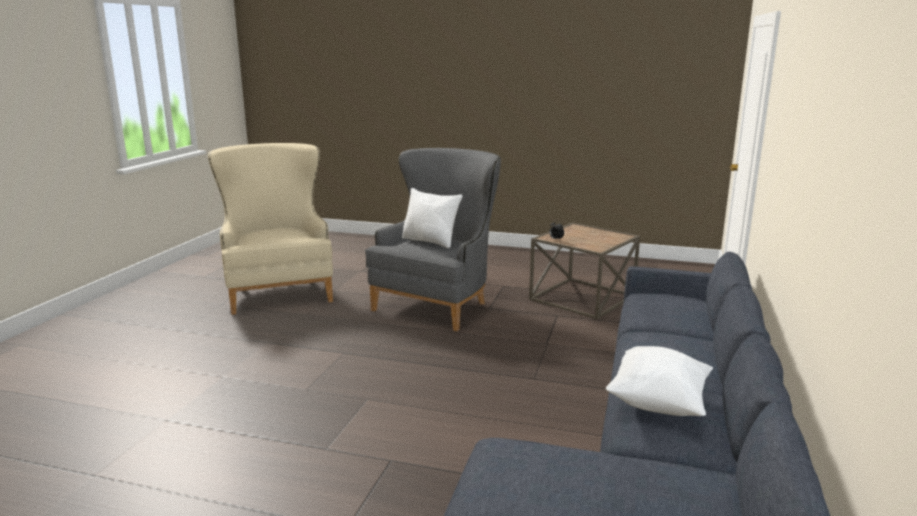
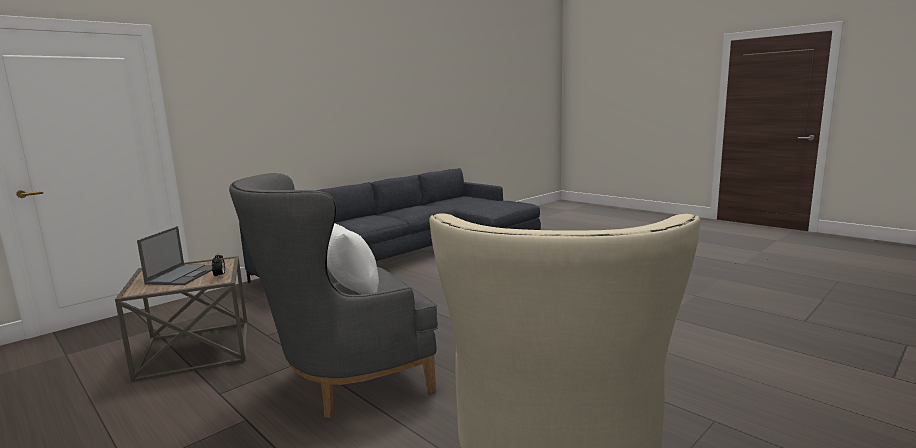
camera: 150 degrees left, 5 degrees down
(587, 237) = (183, 275): none -> laptop
(658, 403) = (415, 210): white pillow -> none

